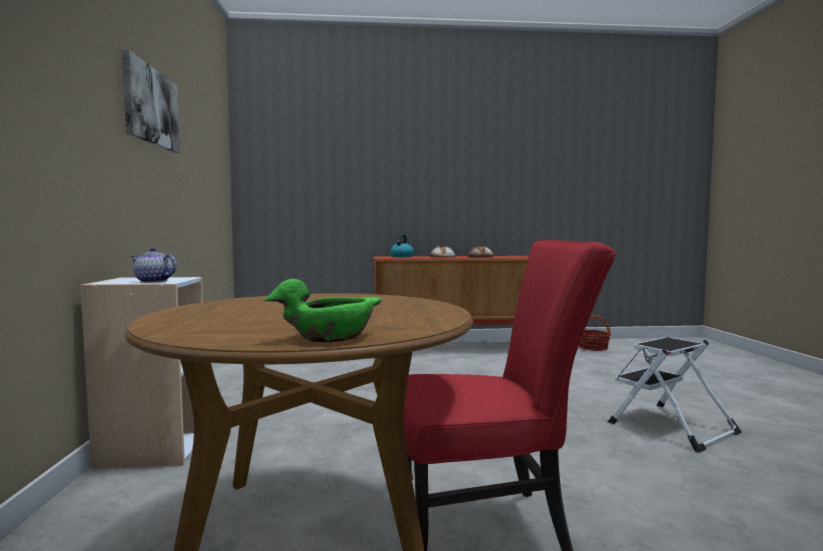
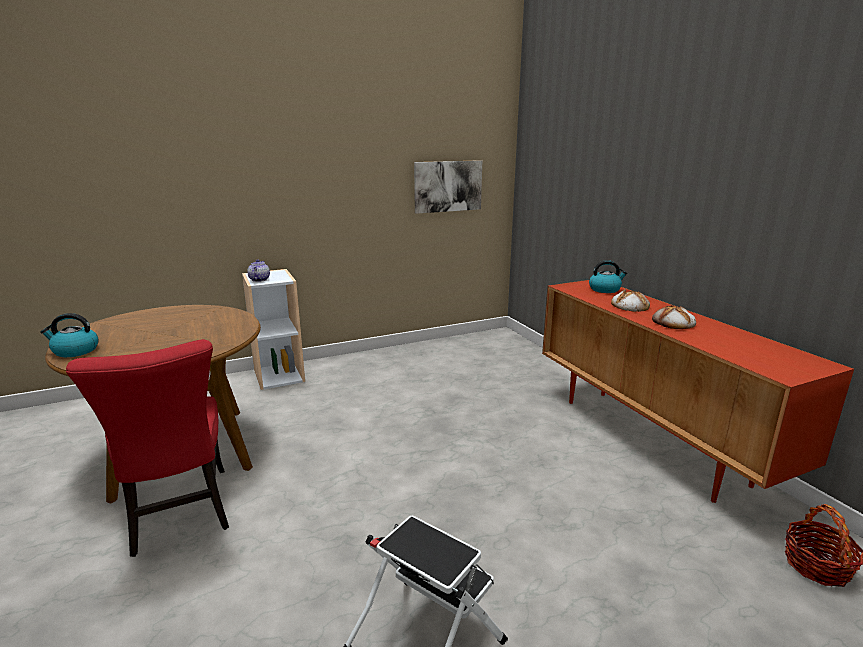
camera: 70 degrees right, 15 degrees up
(151, 107) = (337, 143): picture -> picture (447, 186)
(331, 336) = (75, 351): green bowl -> kettle

